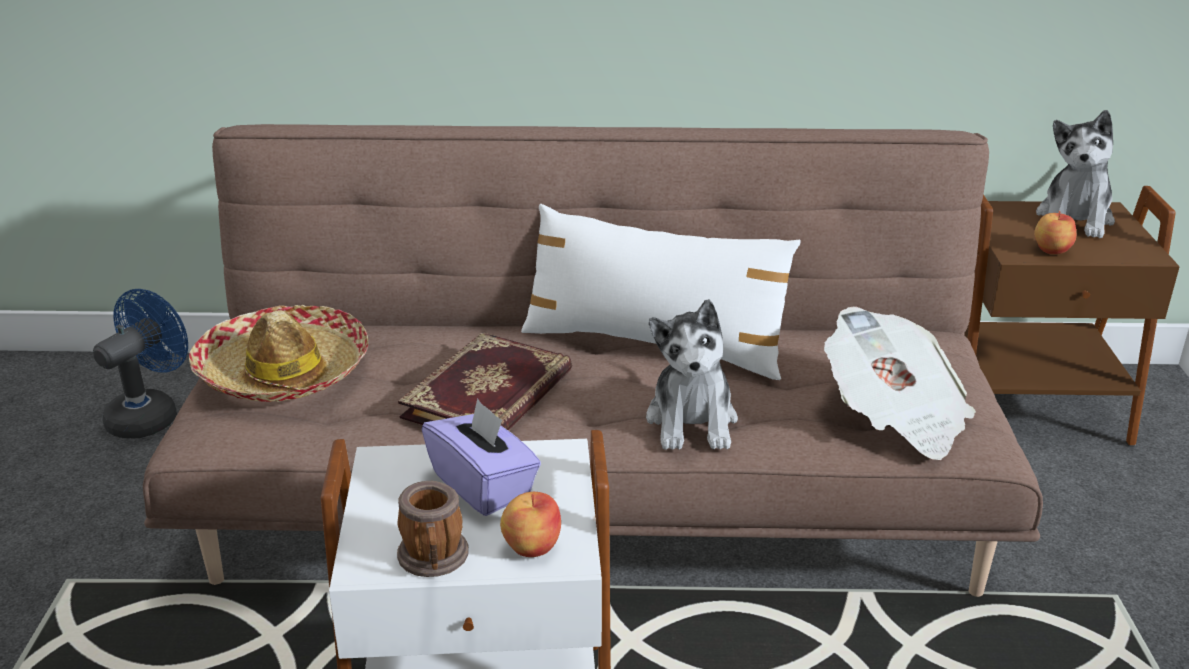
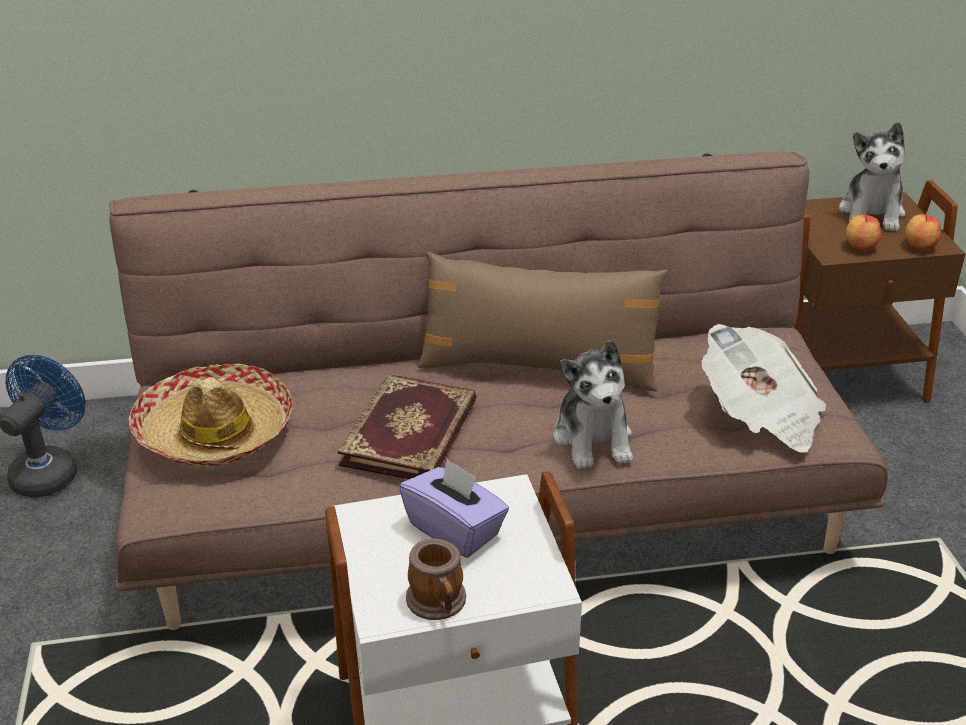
camera: 10 degrees left, 5 degrees up
(531, 546) = (515, 580): apple -> apple (918, 246)
(653, 345) = (538, 367): white pillow -> brown pillow

